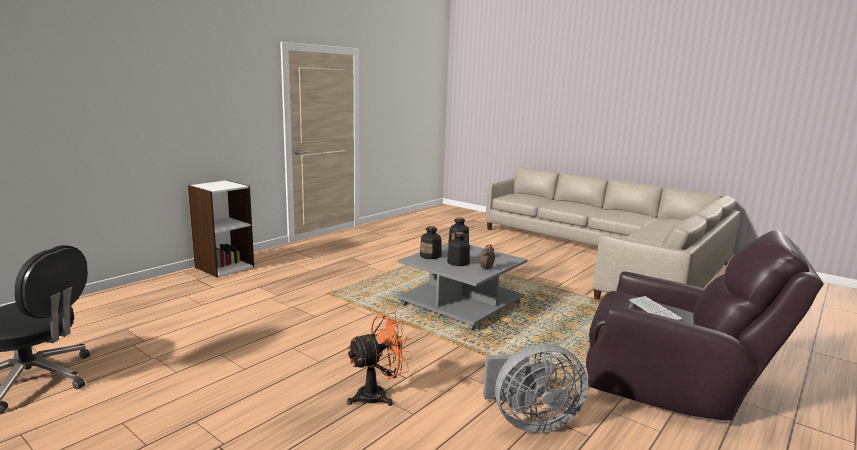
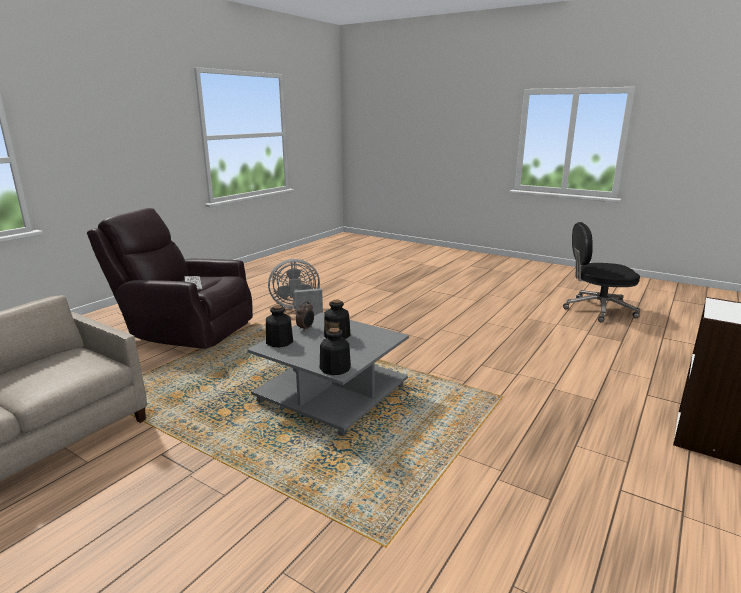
camera: 175 degrees right, 5 degrees up
(378, 395) = (388, 315): orange fan -> none
(430, 255) = (371, 343): bottle -> bottle (279, 342)

